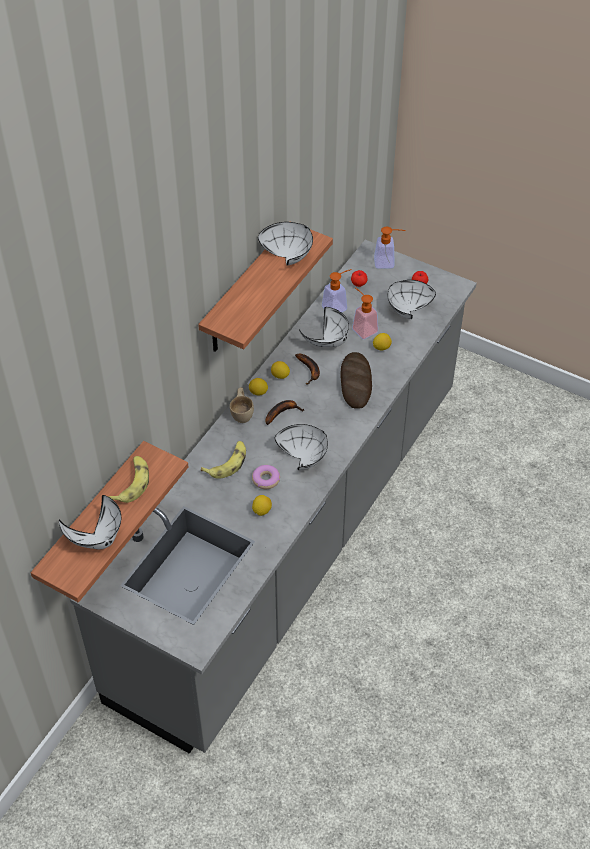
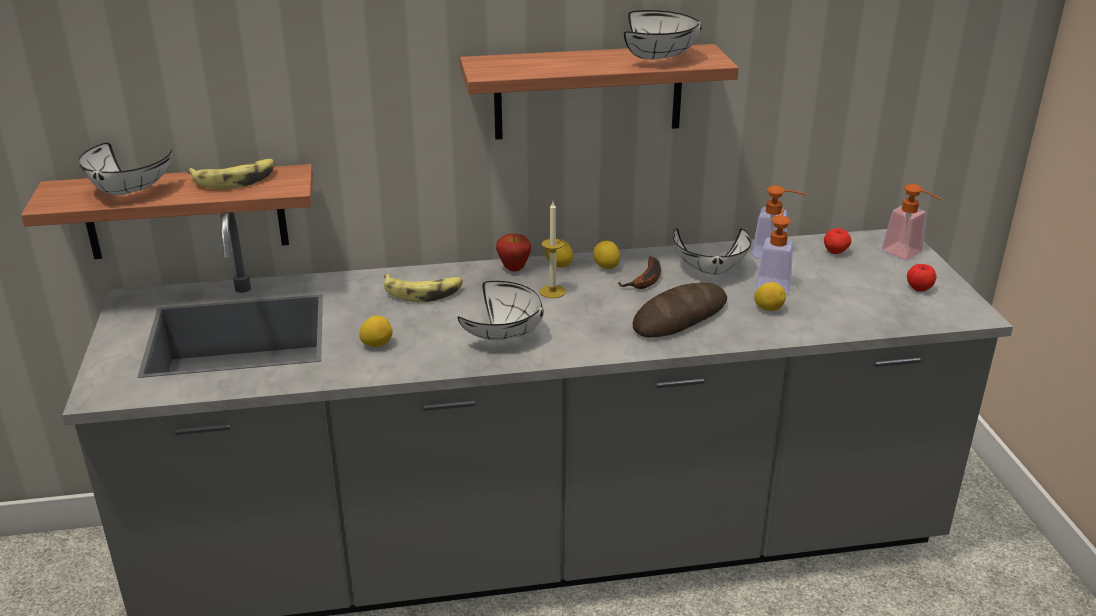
camera: 50 degrees right, 20 degrees down
(242, 412) = (514, 269): beige cup -> apple
(266, 479) = (431, 326): donut -> none
(282, 412) = (552, 291): banana -> candle
(405, 309) = (861, 297): white bowl -> none

